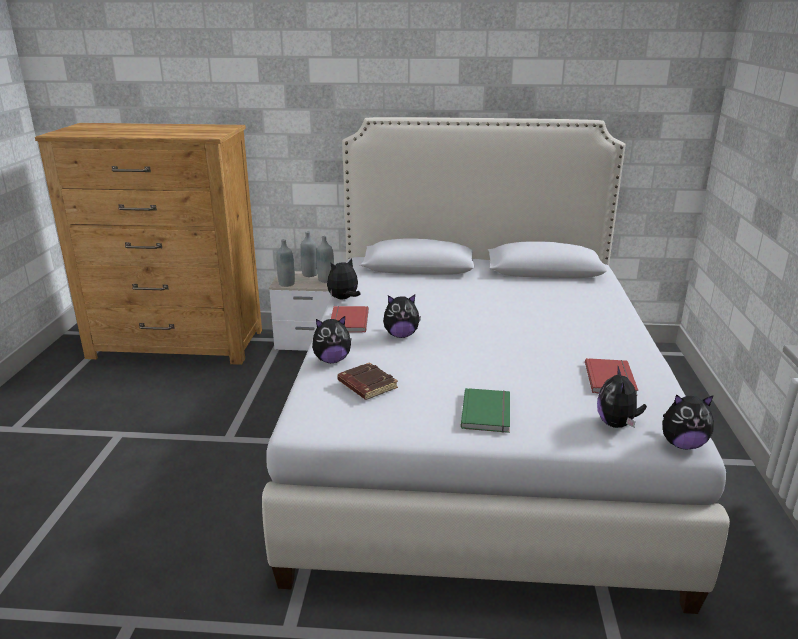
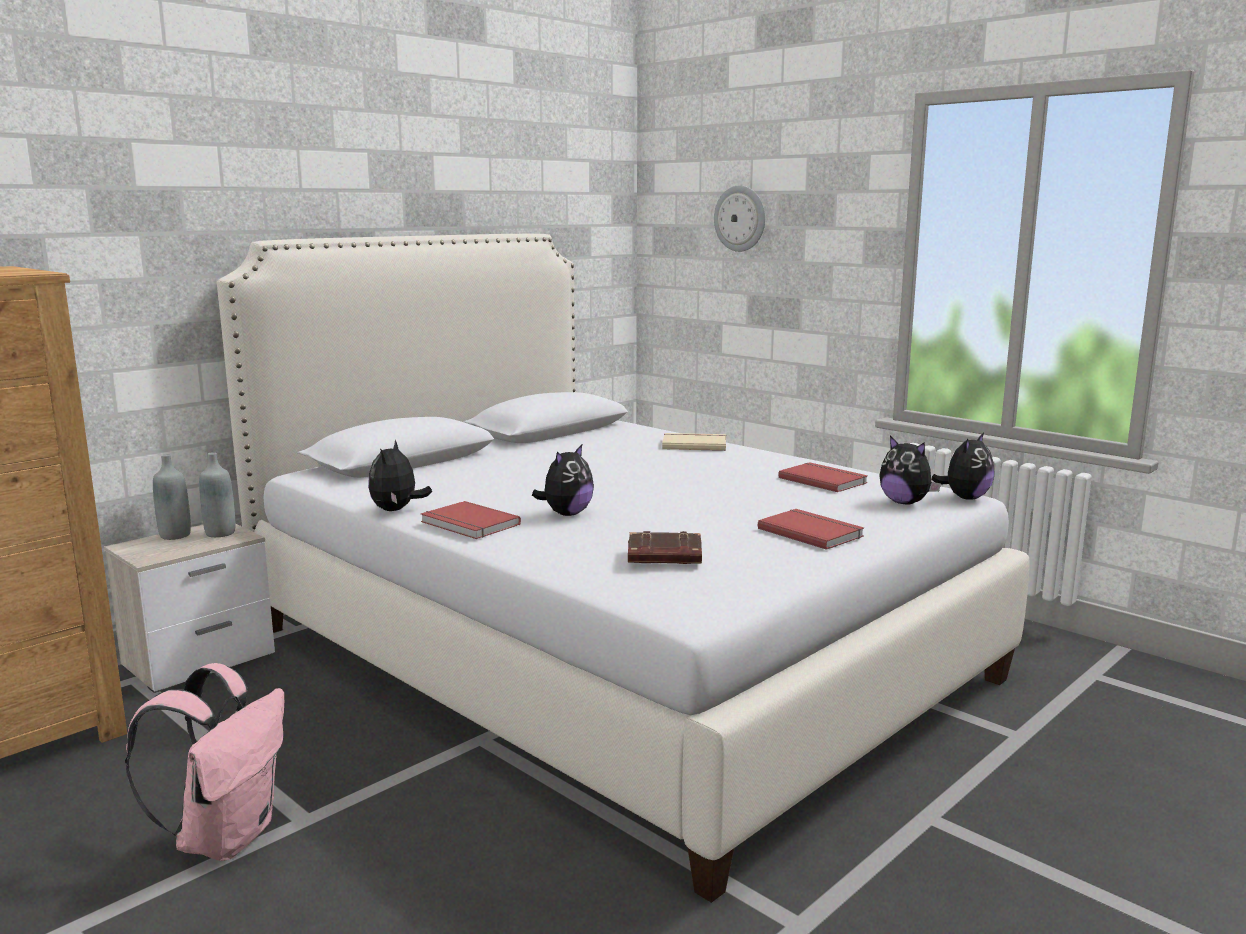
camera: 50 degrees left, 10 degrees down
(200, 428) = (226, 836): none -> pink backpack
(286, 284) = (162, 555): grey bottle -> none
(332, 360) = (556, 557): plush toy -> none
(488, 412) = (811, 532): green book -> red book
(604, 313) = (694, 444): none -> beige book
(765, 126) = (740, 218): none -> wall clock

